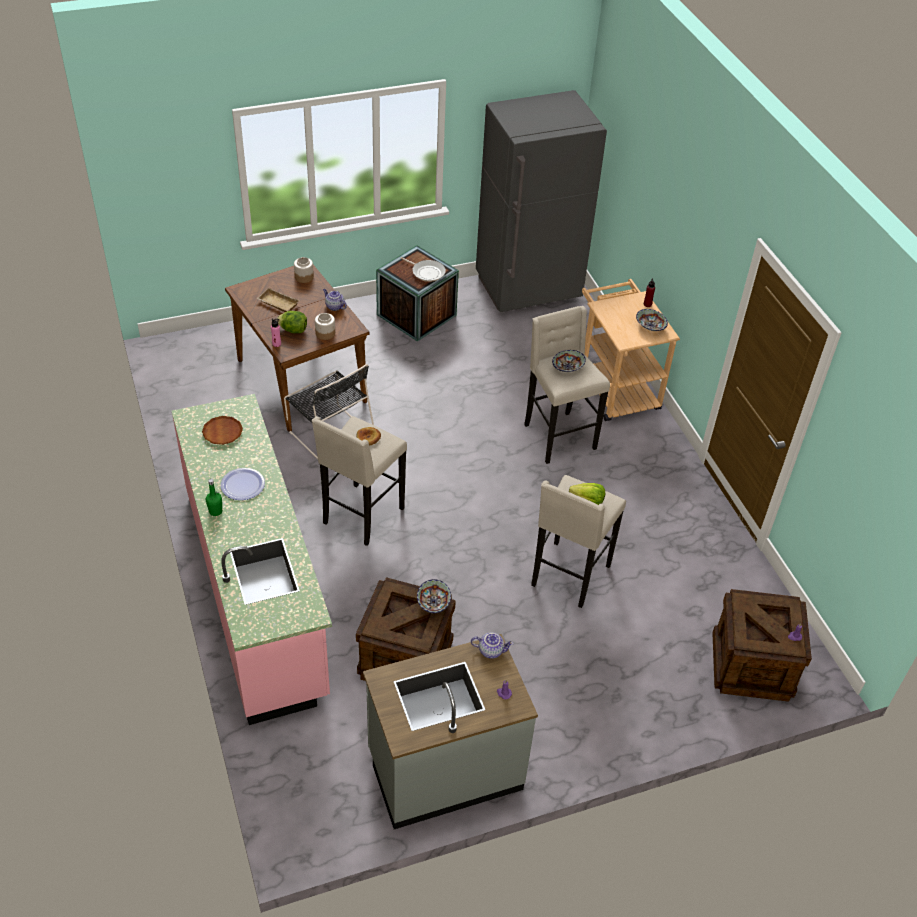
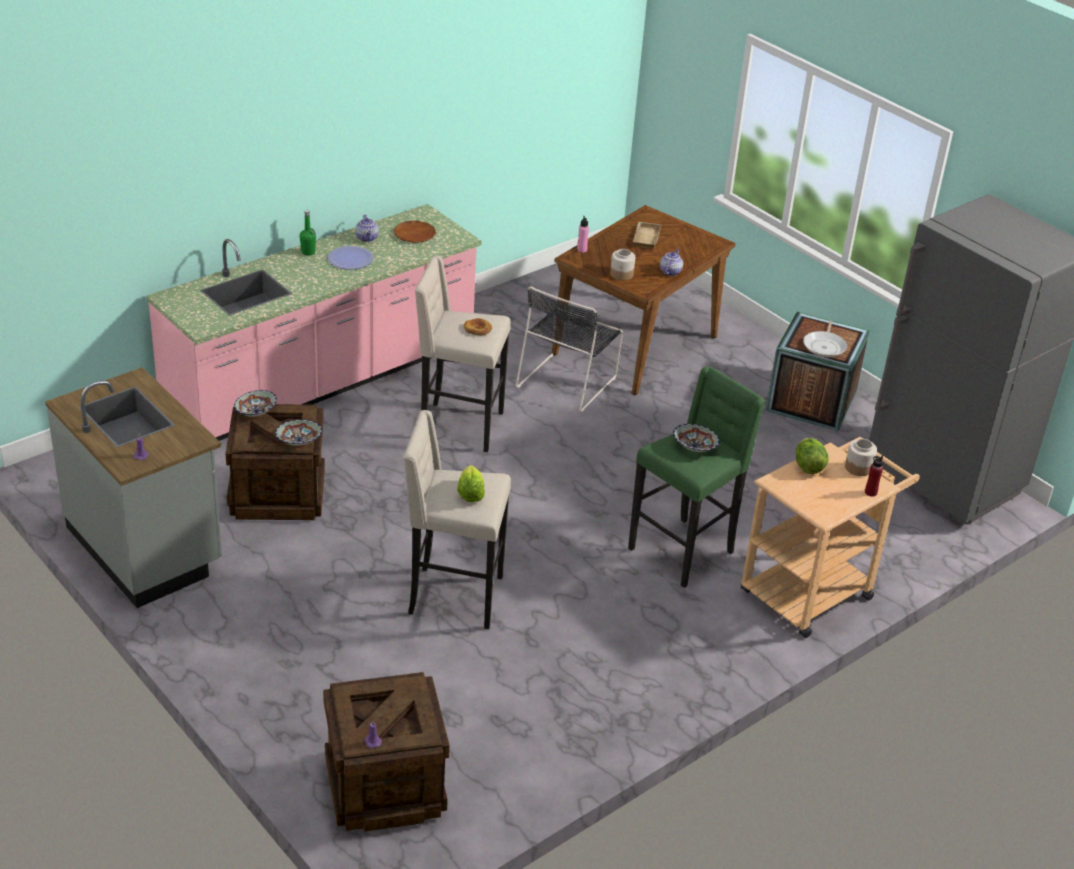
camera: 70 degrees right, 10 degrees down
(293, 330) = (611, 255): lettuce -> lettuce (808, 467)
(304, 277) = (703, 244): jar -> jar (858, 467)
(491, 650) = (195, 439): teapot -> teapot (367, 238)
(557, 436) = (683, 551): beige stool -> green stool
(650, 327) = (825, 500): bowl -> bowl (256, 413)

